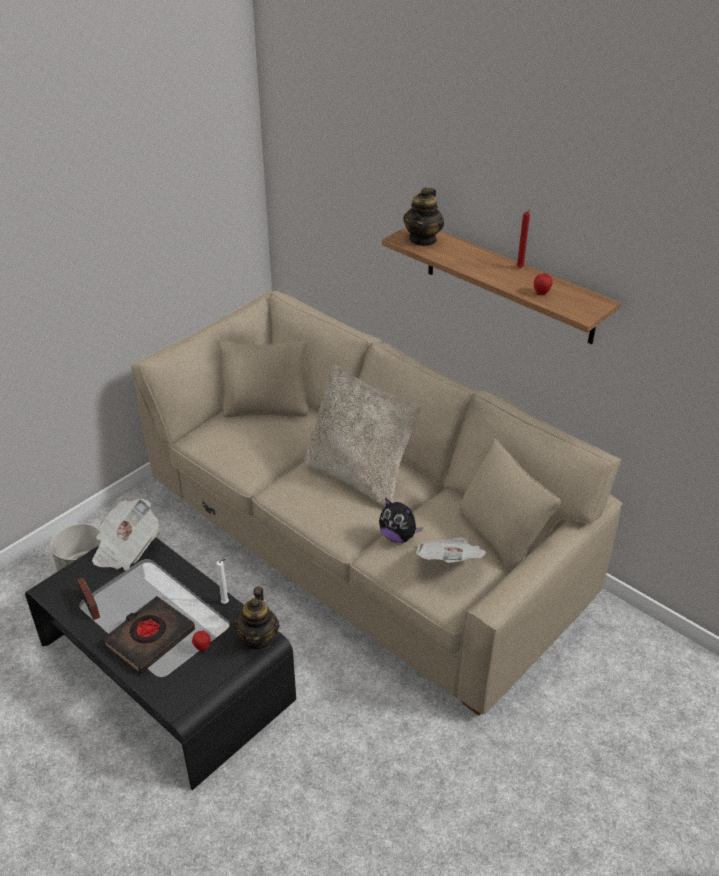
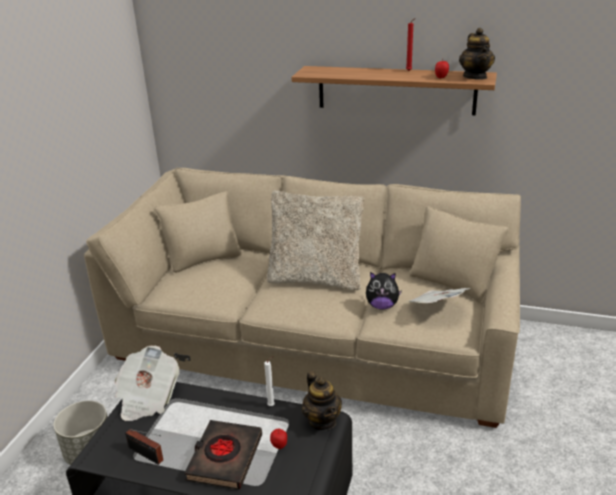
camera: 25 degrees left, 10 degrees down
(423, 239) = (322, 71): teapot -> teapot (475, 77)

